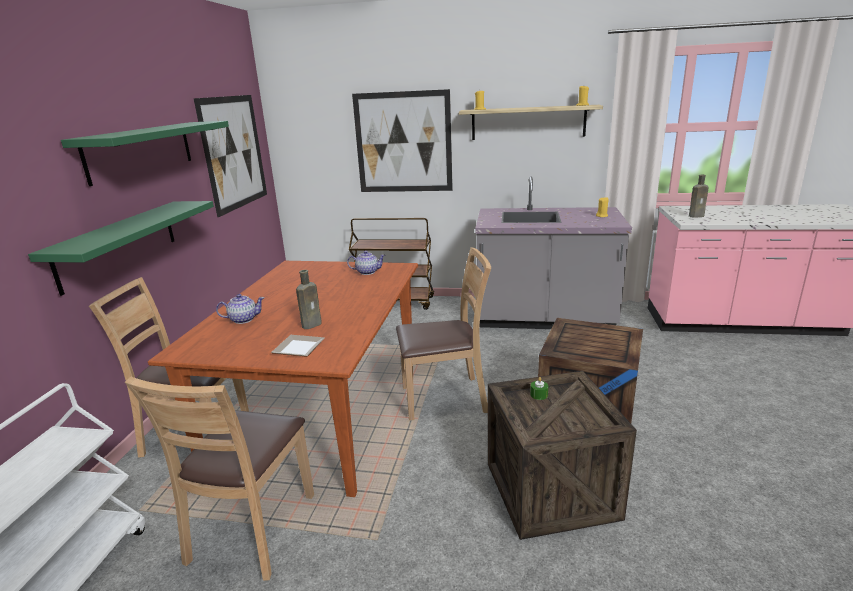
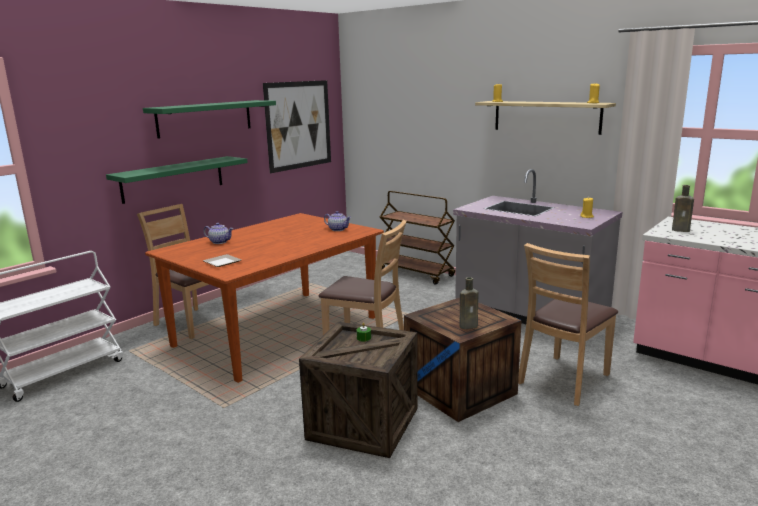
camera: 30 degrees right, 5 degrees down
(253, 529) = (169, 379): brown chair -> brown chair (564, 379)
(313, 324) = (250, 252): brown bottle -> brown bottle (469, 326)
(403, 143) = (439, 127): picture -> none

